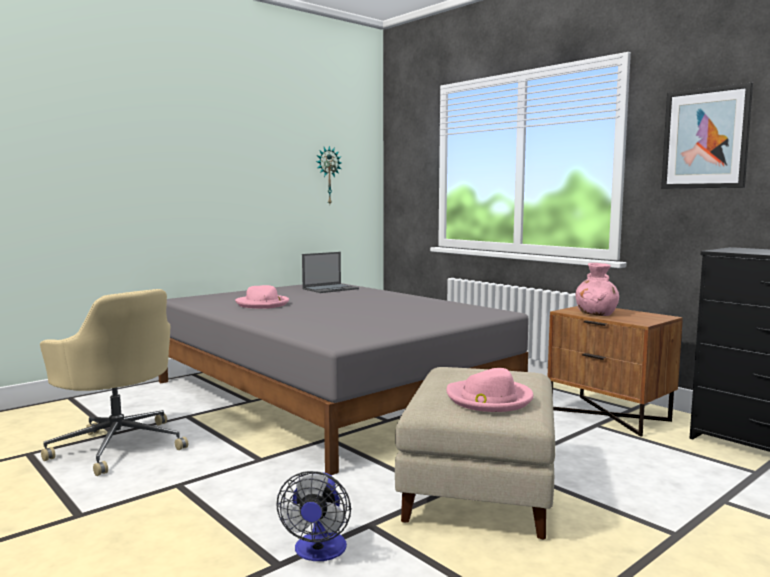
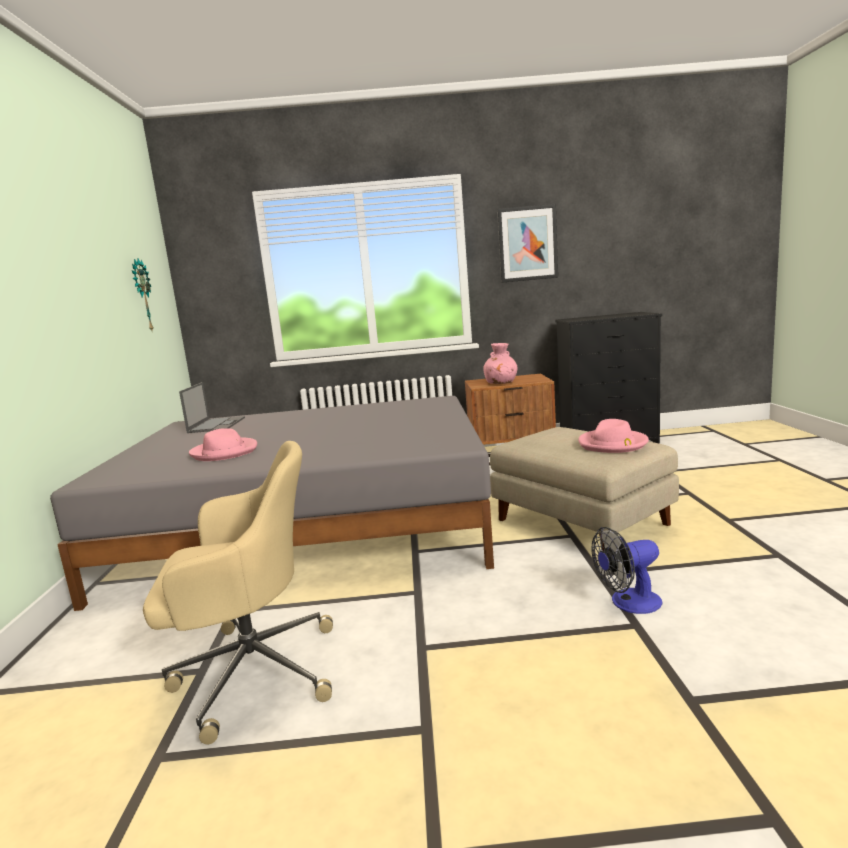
camera: 50 degrees left, 5 degrees up
(319, 552) = (628, 603): fan -> fan turned 120 degrees clockwise

